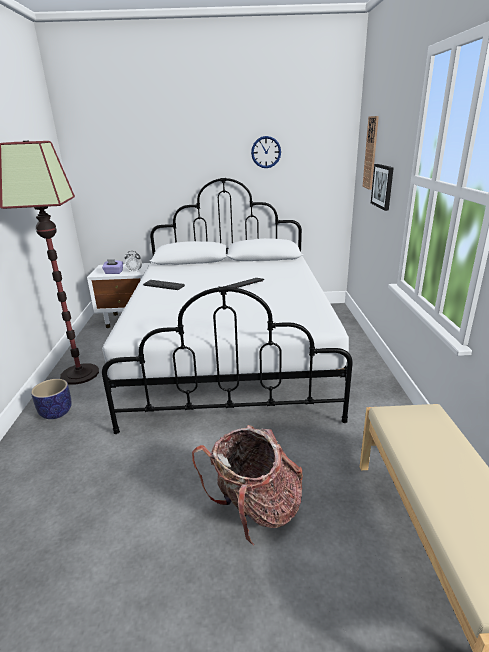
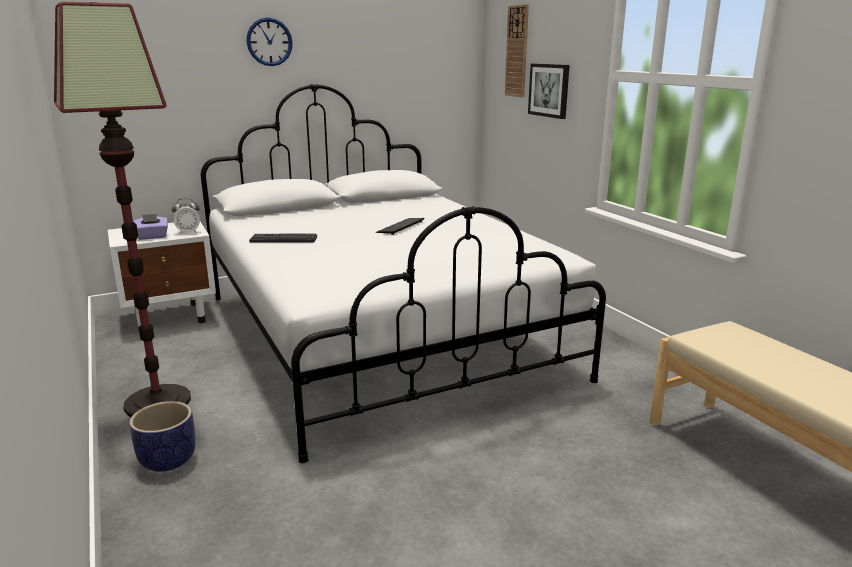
camera: 25 degrees left, 5 degrees down
(255, 510) = (577, 497): backpack -> none
(266, 152) = (371, 49): wall clock -> wall clock (269, 42)

